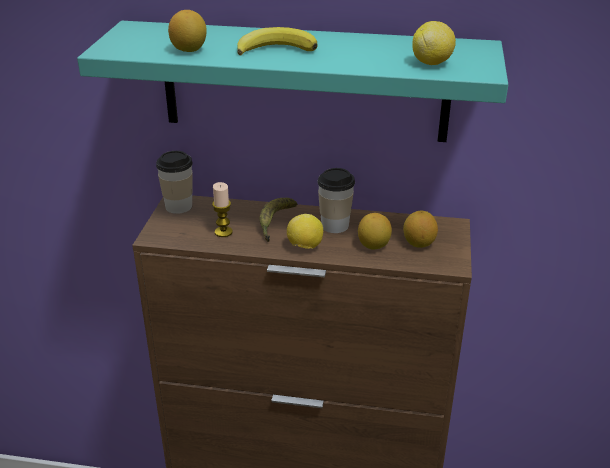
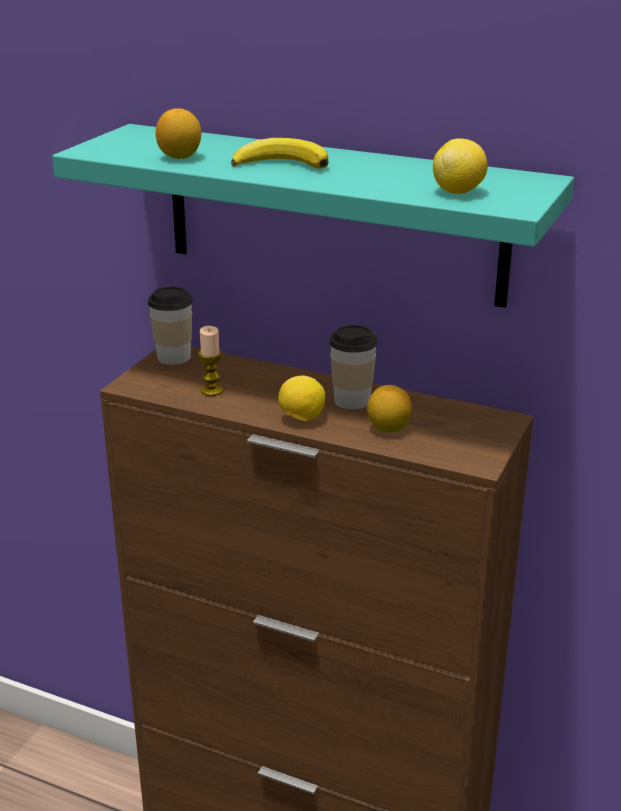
camera: 15 degrees right, 5 degrees down
(275, 223) = (279, 389): banana -> none
(418, 243) = (448, 434): lemon -> none

